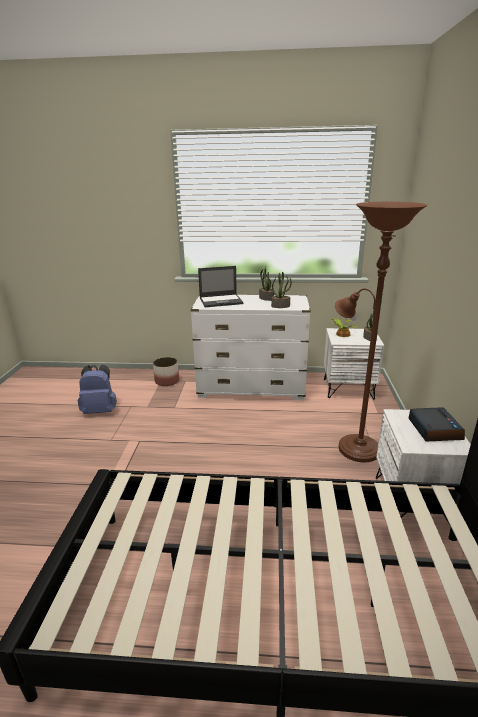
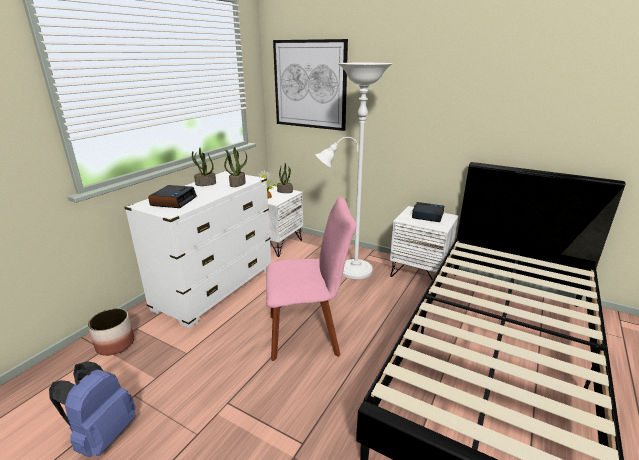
camera: 65 degrees left, 0 degrees up
(221, 301) = (173, 201): laptop -> alarm clock
(231, 451) = (308, 334): none -> pink chair
(355, 446) = (350, 270): brown floor lamp -> white floor lamp
(424, 224) = (310, 85): none -> picture

